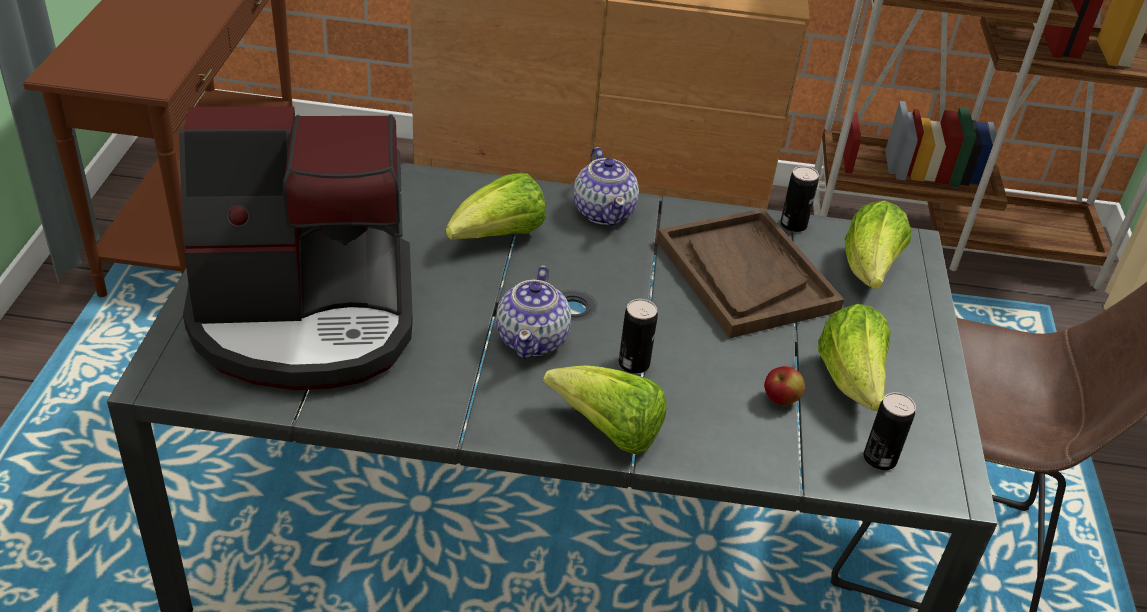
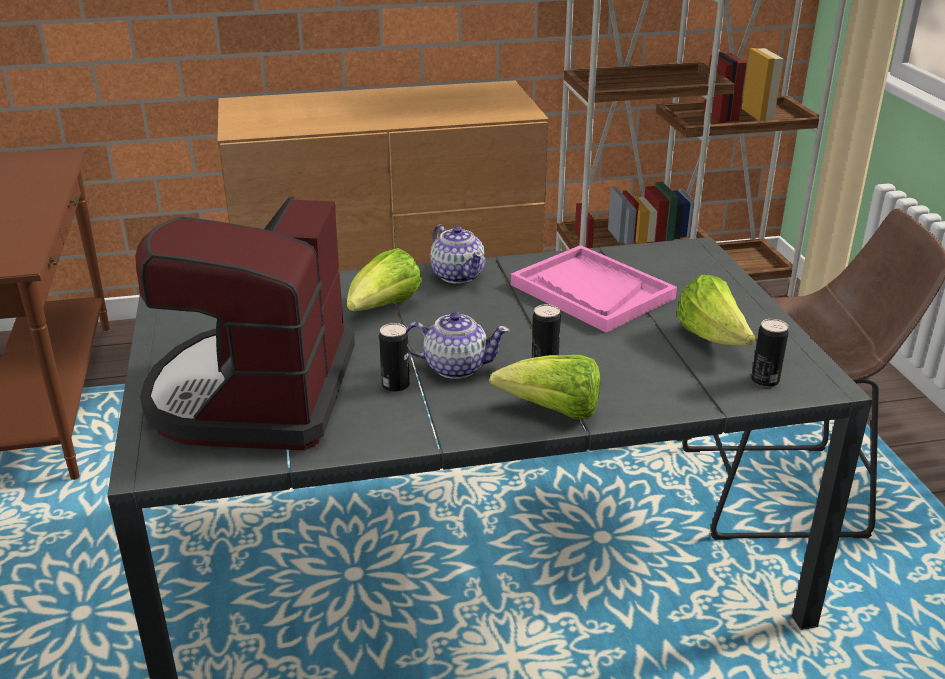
camera: 15 degrees left, 10 degrees down
(306, 317) = (254, 395): coffee machine -> coffee machine turned 120 degrees clockwise
(533, 339) = (455, 367): teapot -> teapot turned 75 degrees counterclockwise
(745, 275) = (591, 291): brown tray -> pink tray
(780, 399) = (669, 361): apple -> none
(793, 225) = (606, 254): can -> can (395, 385)
(869, 270) = (679, 270): lettuce -> none

